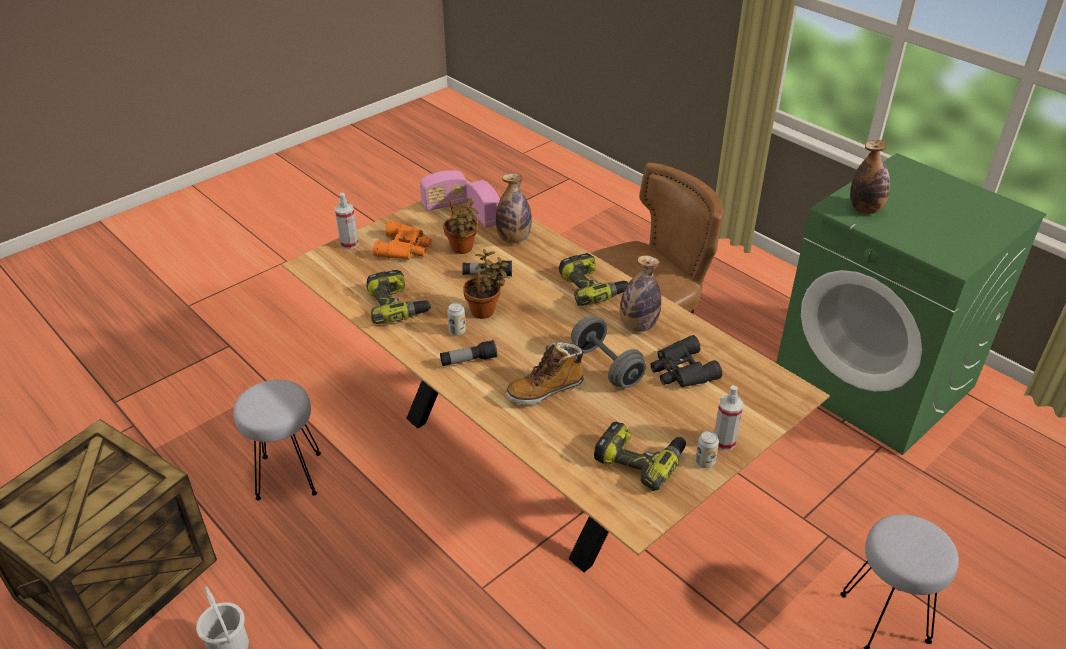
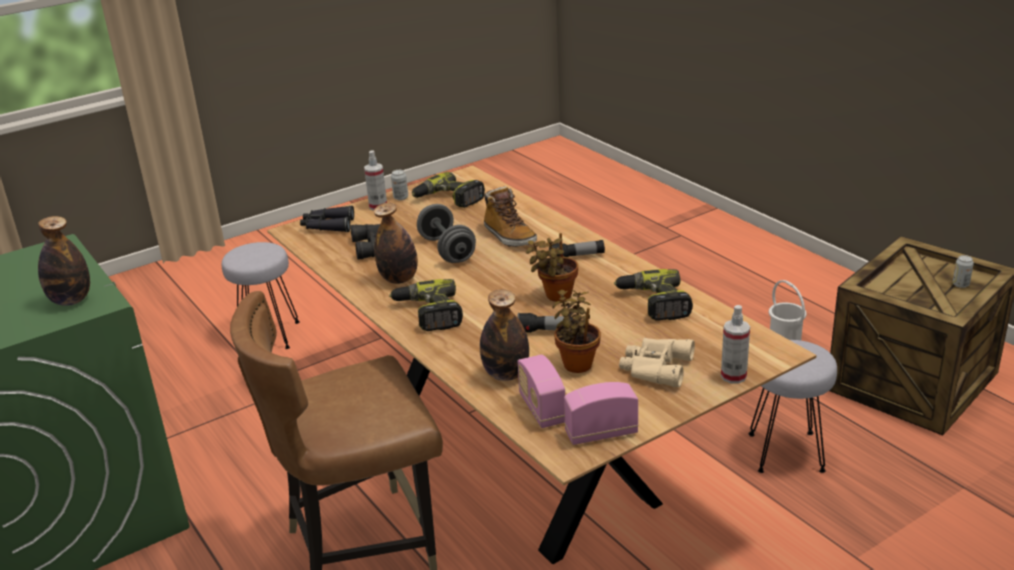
camera: 170 degrees left, 10 degrees down
(405, 248) = (654, 367): orange binoculars -> beige binoculars
(457, 331) = (587, 279): can -> can (960, 284)
(545, 390) = (509, 237): boot -> boot turned 75 degrees clockwise
(762, 402) = (327, 226): none -> black binoculars

